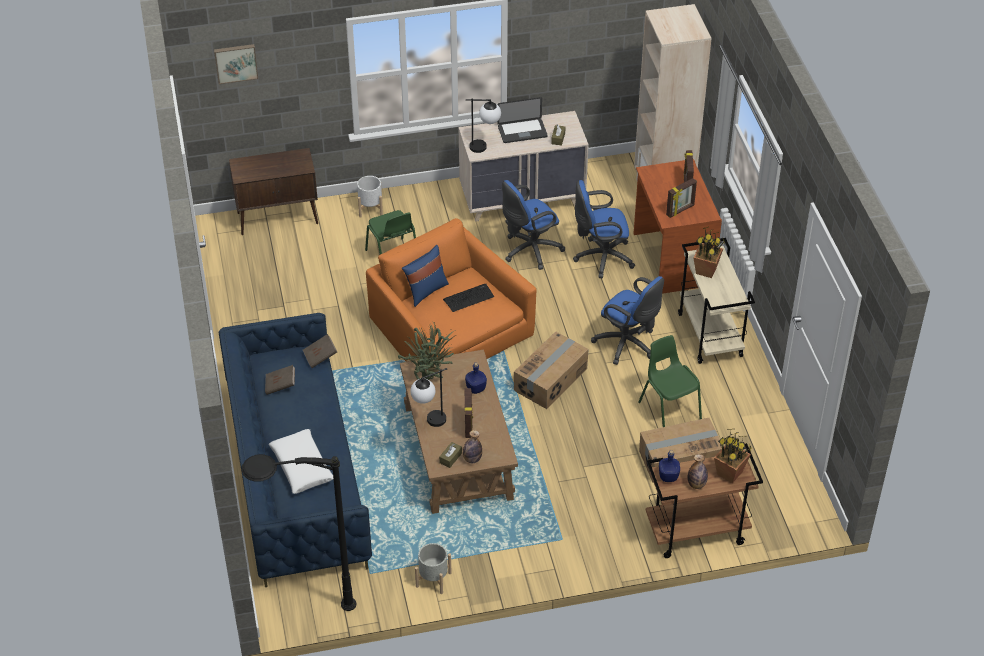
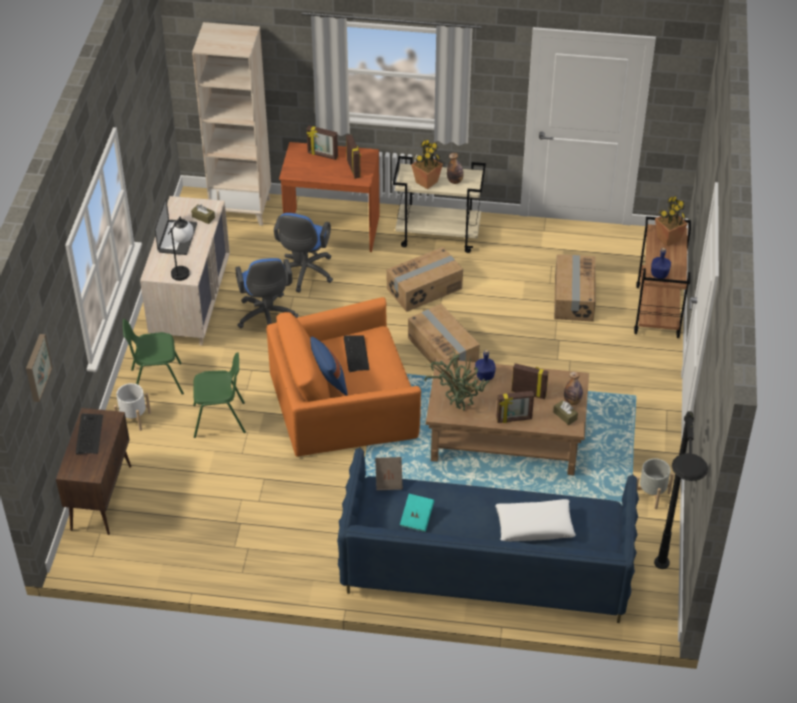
camera: 70 degrees left, 0 degrees up
(280, 385) = (417, 518): brown book -> turquoise book
(282, 161) = (89, 434): none -> keyboard
(429, 422) = (514, 419): table lamp -> picture frame
(628, 345) = (424, 289): blue office chair -> cardboard box
(669, 410) = (515, 287): green chair -> green chair (156, 381)
(696, 484) = (674, 261): bottle -> bottle (455, 181)

